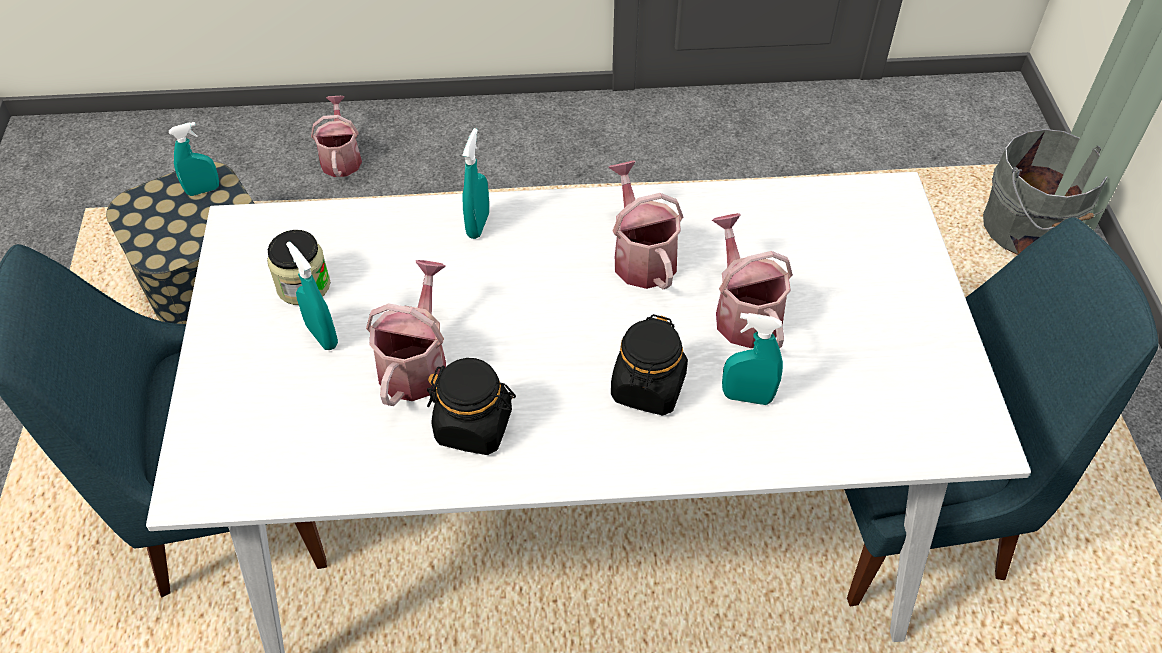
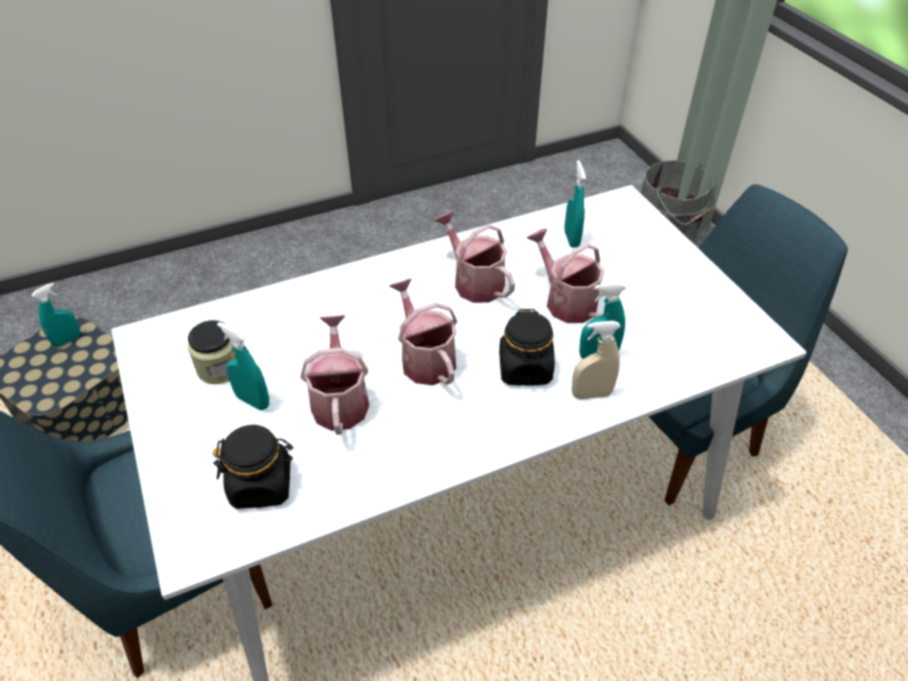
camera: 20 degrees left, 5 degrees down
(341, 158) = (165, 297): watering can -> watering can (425, 358)
(474, 426) = (408, 433): black jar -> black jar (262, 485)
(478, 225) = (341, 290): turquoise spray bottle -> turquoise spray bottle (571, 239)
(713, 444) = (591, 394): none -> beige spray bottle

